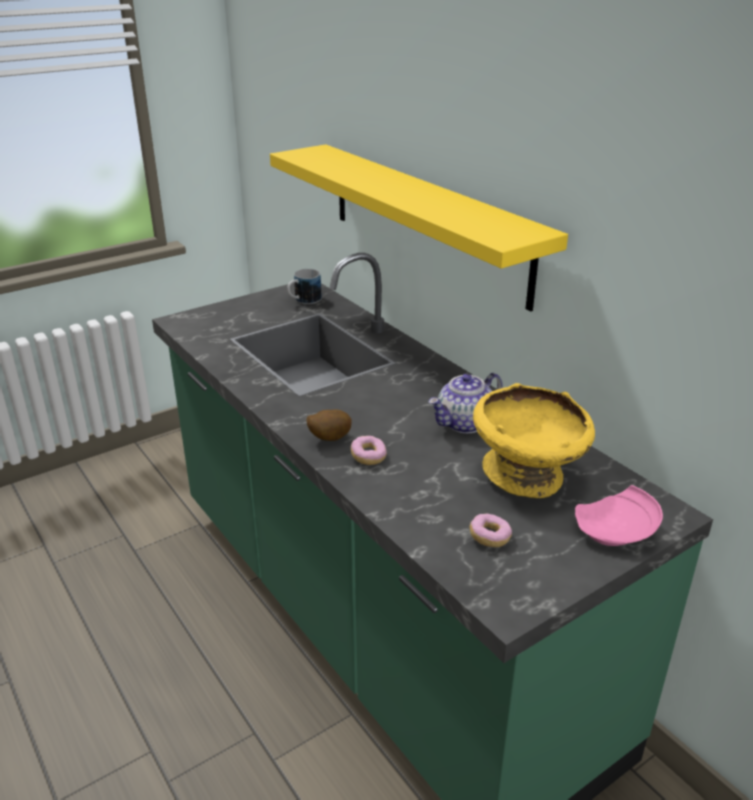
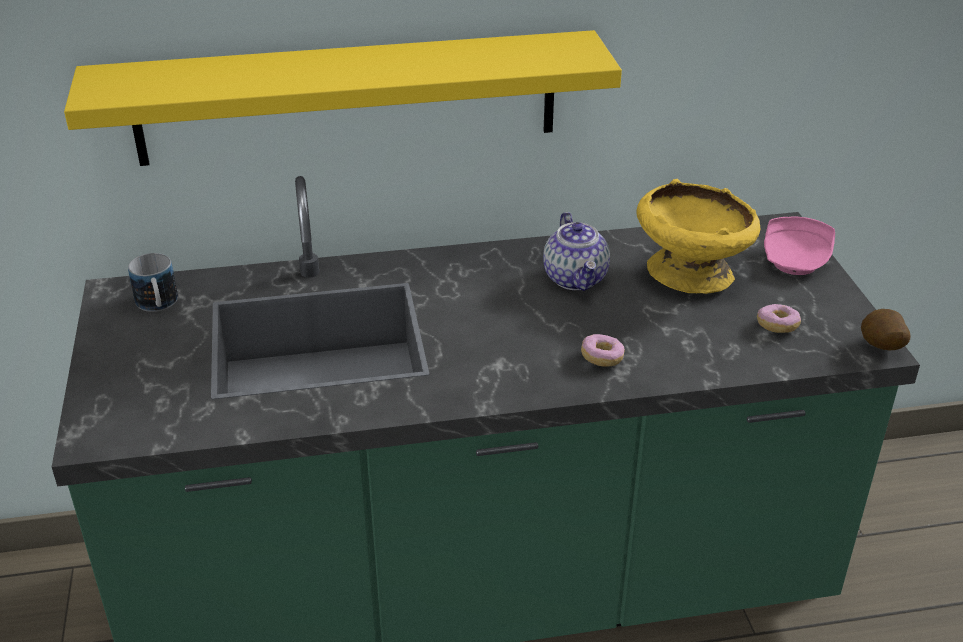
camera: 65 degrees left, 5 degrees up
(328, 438) = (545, 376): potato -> potato (880, 348)

